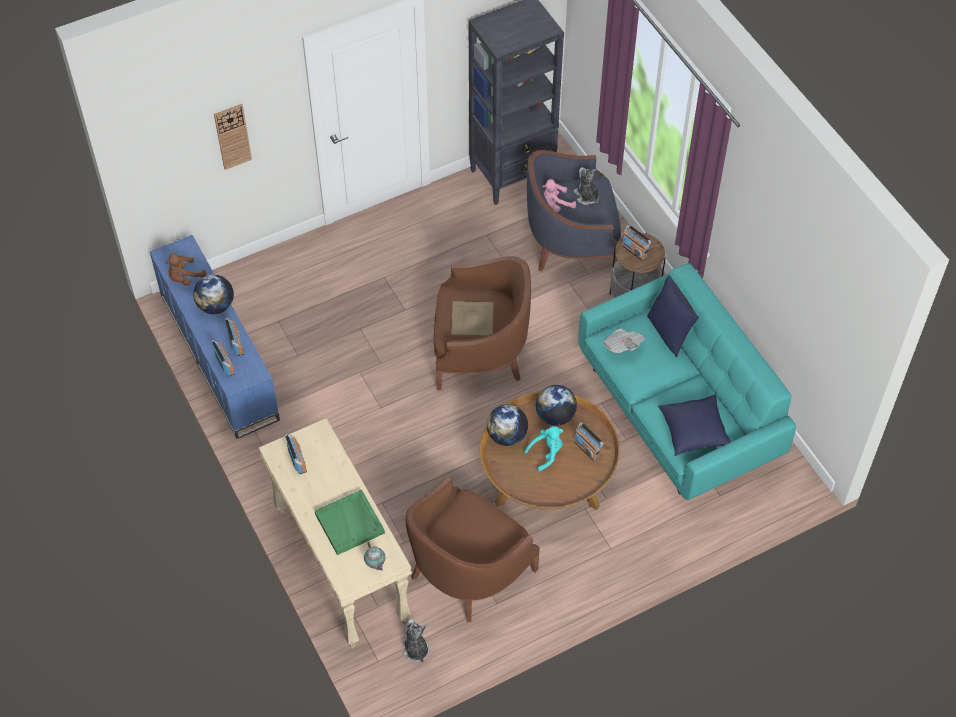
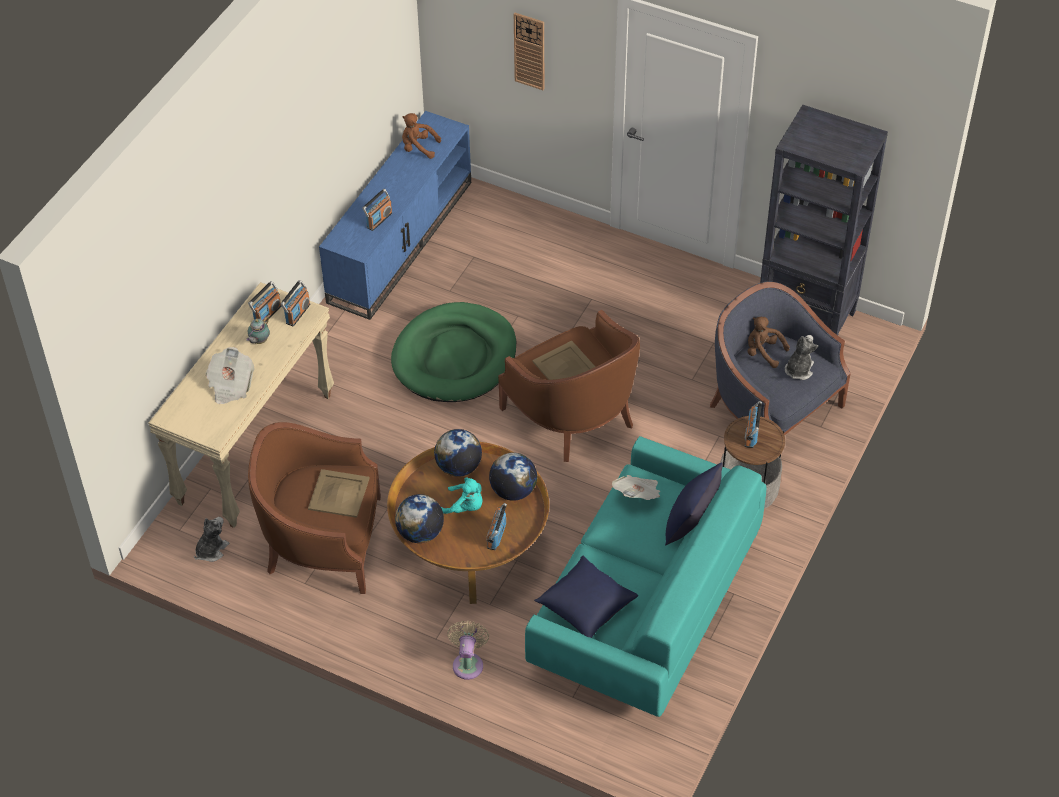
camera: 55 degrees right, 5 degrees down
(216, 306) = (406, 184): globe -> globe (420, 533)
(225, 365) = (351, 226): radio -> radio (297, 313)
(350, 524) = (230, 385): green tray -> newspaper
(364, 389) = (455, 357): none -> green dog bed
(375, 564) = (202, 426): teapot -> teapot (259, 341)
(474, 522) = (339, 493): none -> beige tray
(555, 205) = (763, 352): pink plush toy -> brown plush toy
(646, 540) = (468, 663): none -> beige fan

